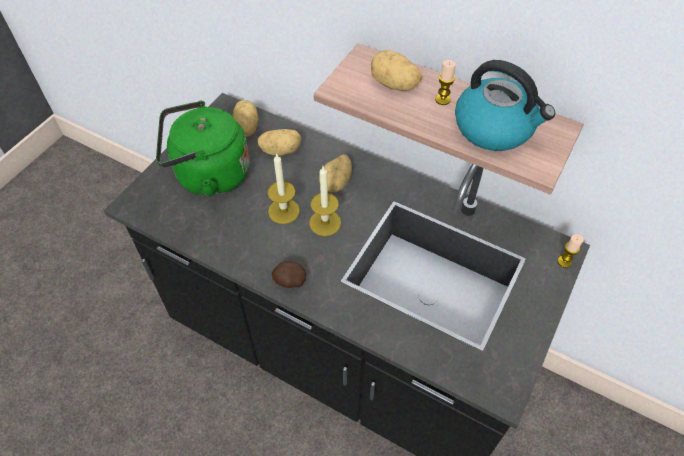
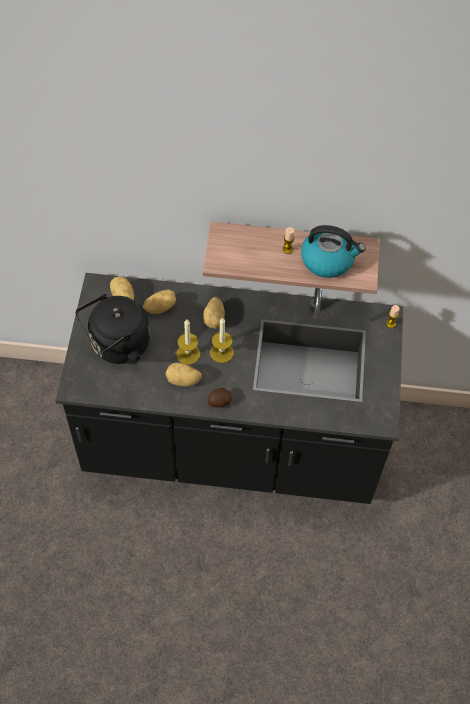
camera: 25 degrees left, 5 degrees up
(208, 175) = (117, 346): green kettle -> black kettle
(394, 85) = (251, 248): potato -> potato (183, 381)

